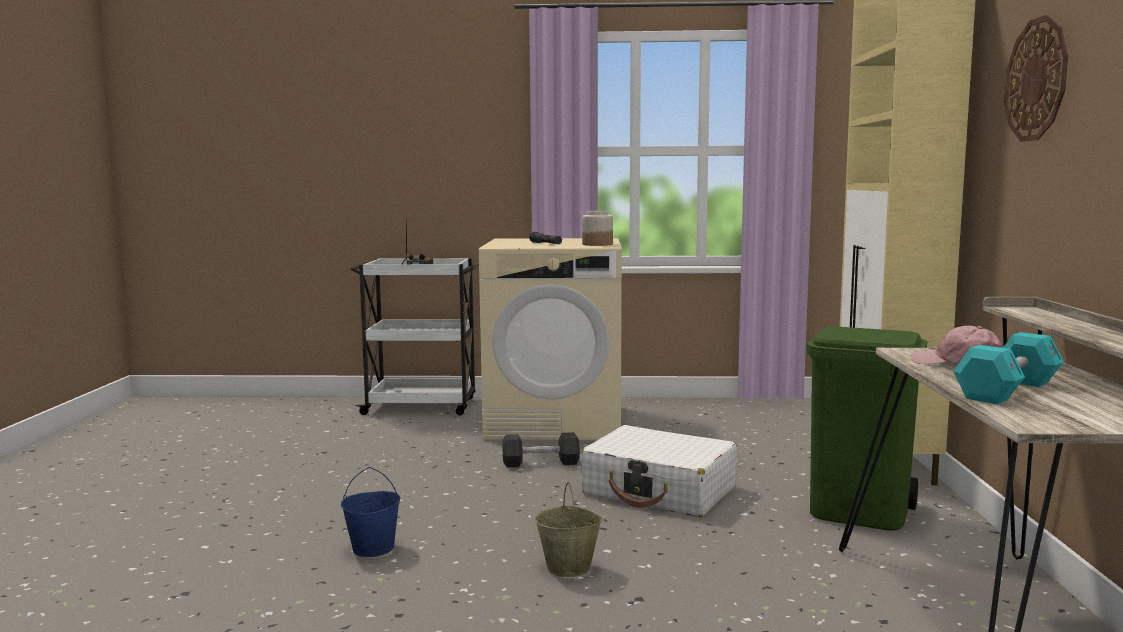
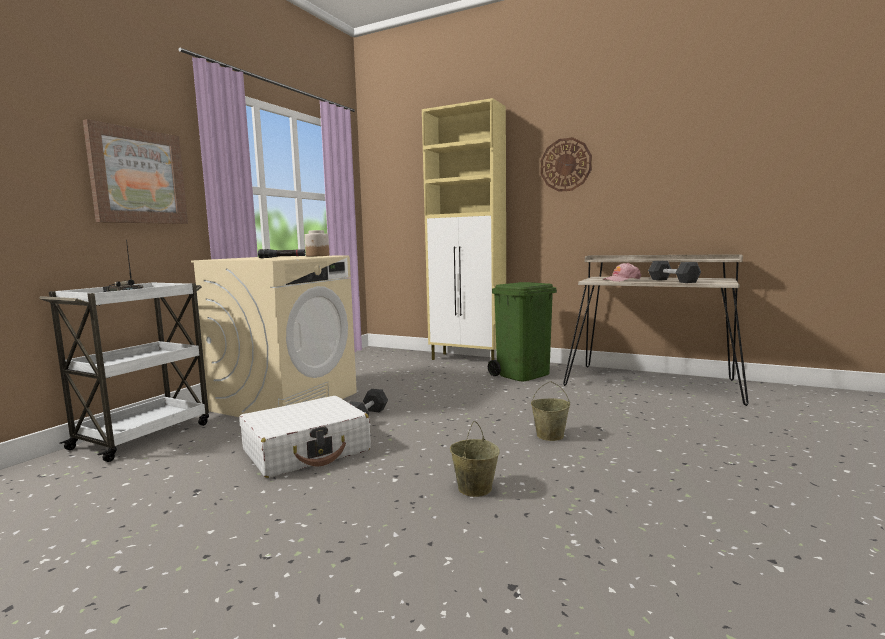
camera: 65 degrees left, 0 degrees up
(373, 548) = (474, 488): blue bucket -> beige bucket
(469, 149) = (137, 176): none -> picture
(659, 491) = (455, 399): white suitcase -> white suitcase (307, 451)
(1007, 390) = (673, 281): turquoise dumbbell -> black dumbbell

